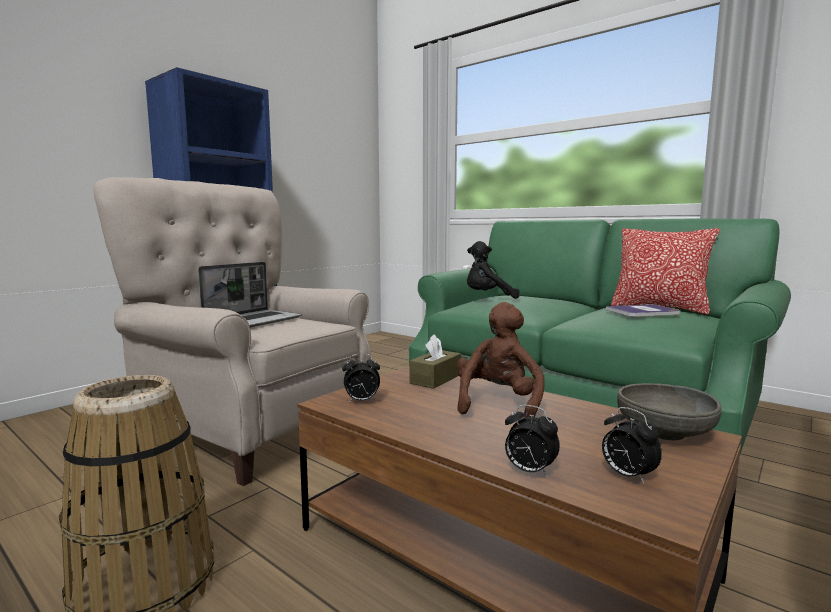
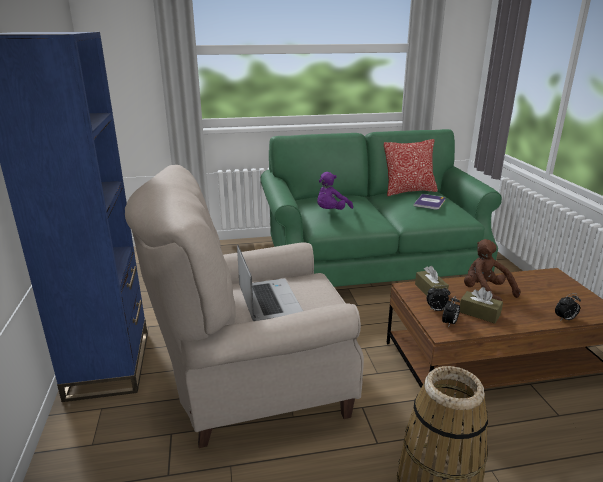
camera: 50 degrees left, 15 degrees up
(422, 411) = (479, 313): none -> brown tissue box
(488, 298) = (331, 212): black plush toy -> purple plush toy
(627, 476) = (579, 304): alarm clock -> alarm clock (436, 310)
(664, 432) = (545, 278): grey bowl -> none

